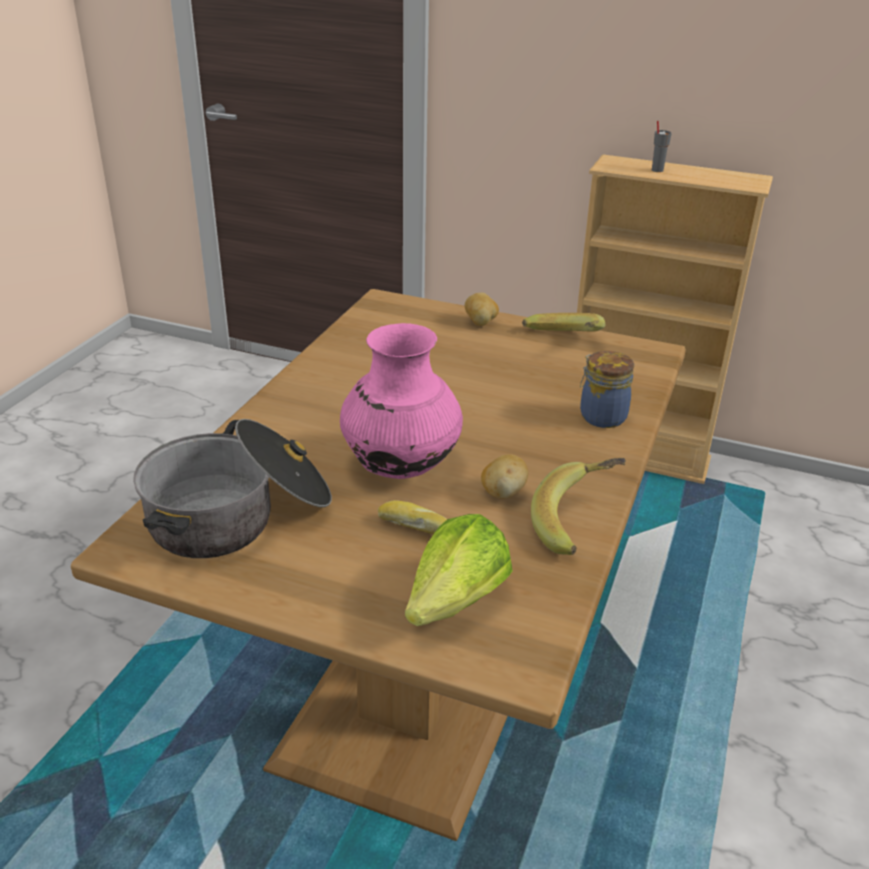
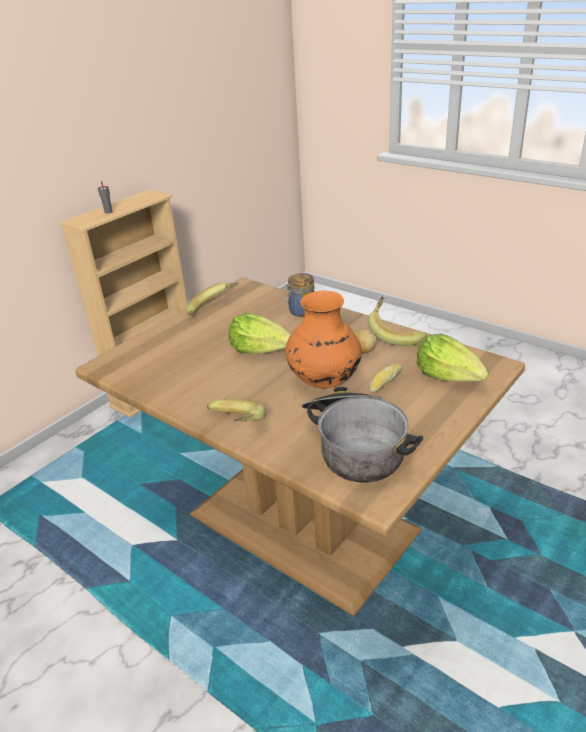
camera: 70 degrees left, 0 degrees up
(270, 412) = (234, 427): none -> banana
(400, 466) = (324, 380): pink vase -> orange vase
(465, 399) = (261, 350): none -> lettuce
(480, 323) = (168, 331): potato -> none

